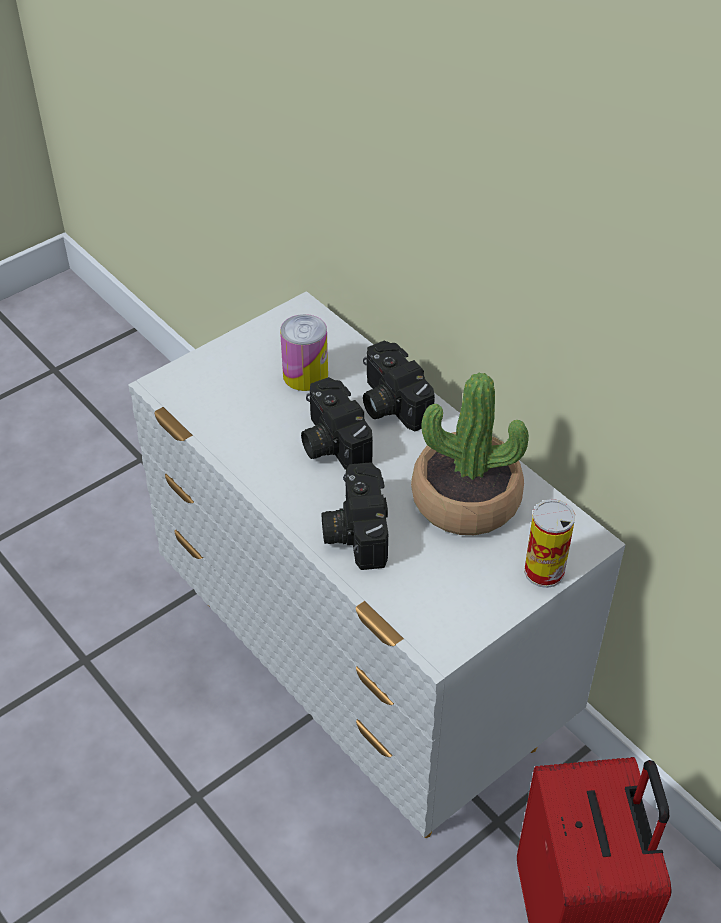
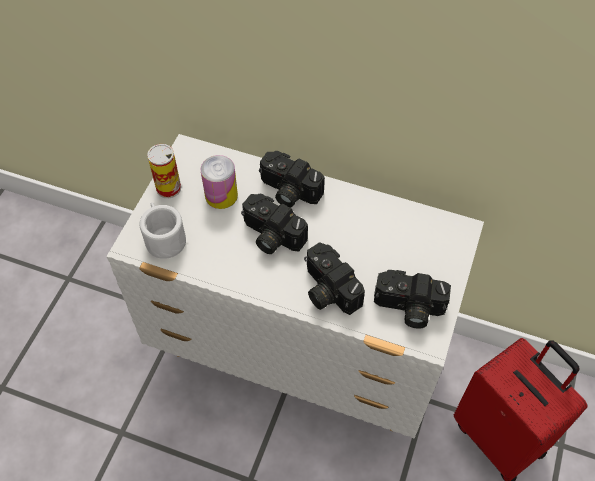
camera: 30 degrees left, 10 degrees up
(205, 392) = (164, 238): none -> white mug
(441, 597) = (408, 308): none -> camera
(465, 499) = (378, 236): potted plant -> none
(544, 571) = (453, 262): can -> can (168, 188)

